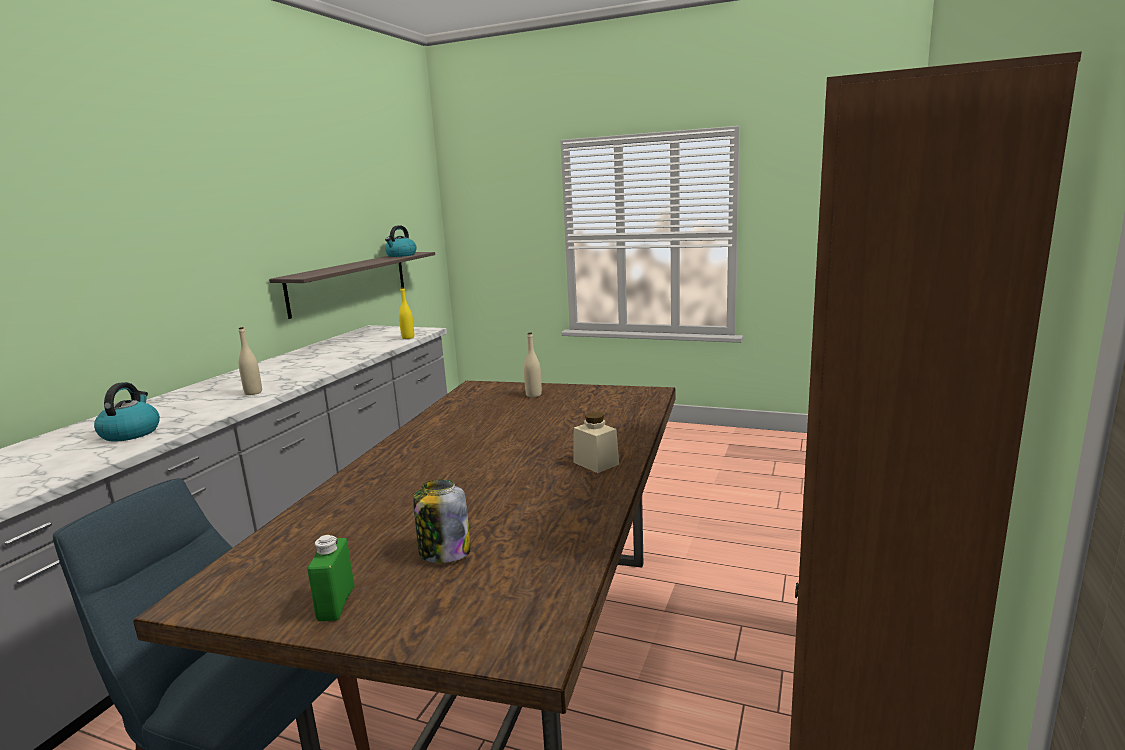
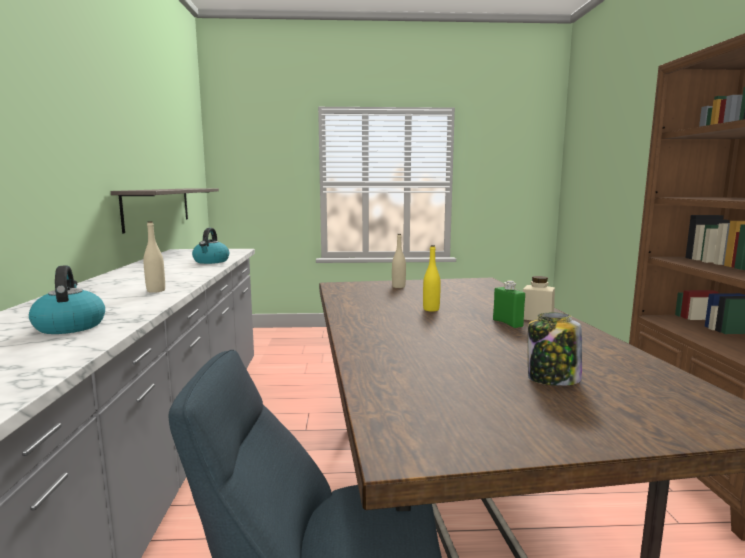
camera: 25 degrees left, 5 degrees down
(336, 603) = (546, 427): green bottle -> green bottle (507, 323)
(401, 255) = (194, 188): kettle -> kettle (211, 261)
(408, 337) = (233, 254): yellow bottle -> yellow bottle (431, 309)

